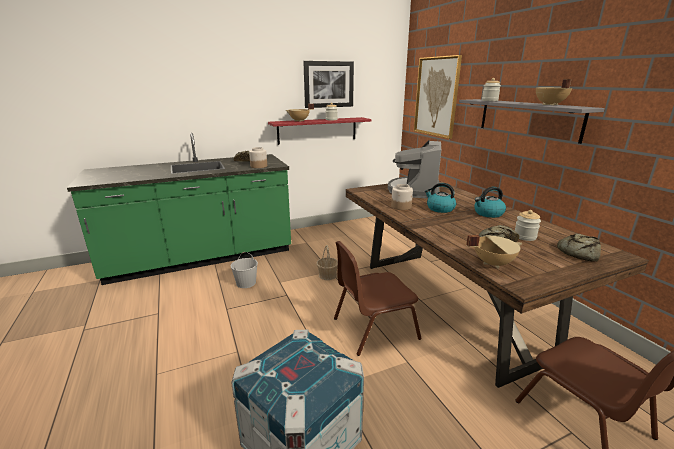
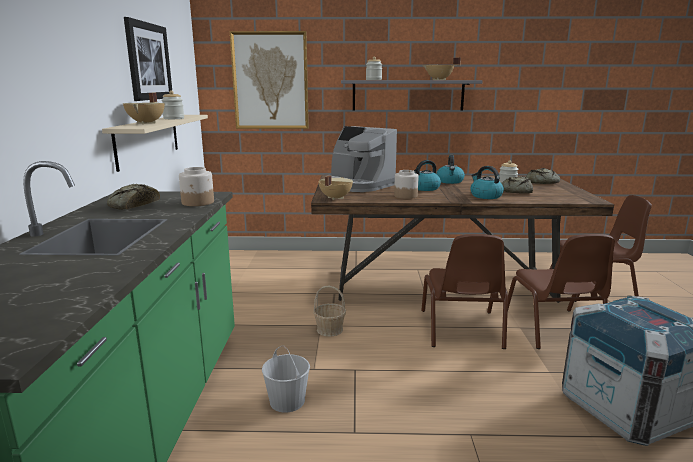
camera: 65 degrees left, 5 degrees down
(317, 130) = (148, 139): red shelf -> beige shelf
(424, 385) = (553, 329): none -> brown chair
(448, 231) = (485, 196): none -> kettle
(492, 263) = (555, 199): beige cooking pot -> beige cooking pot (335, 198)

